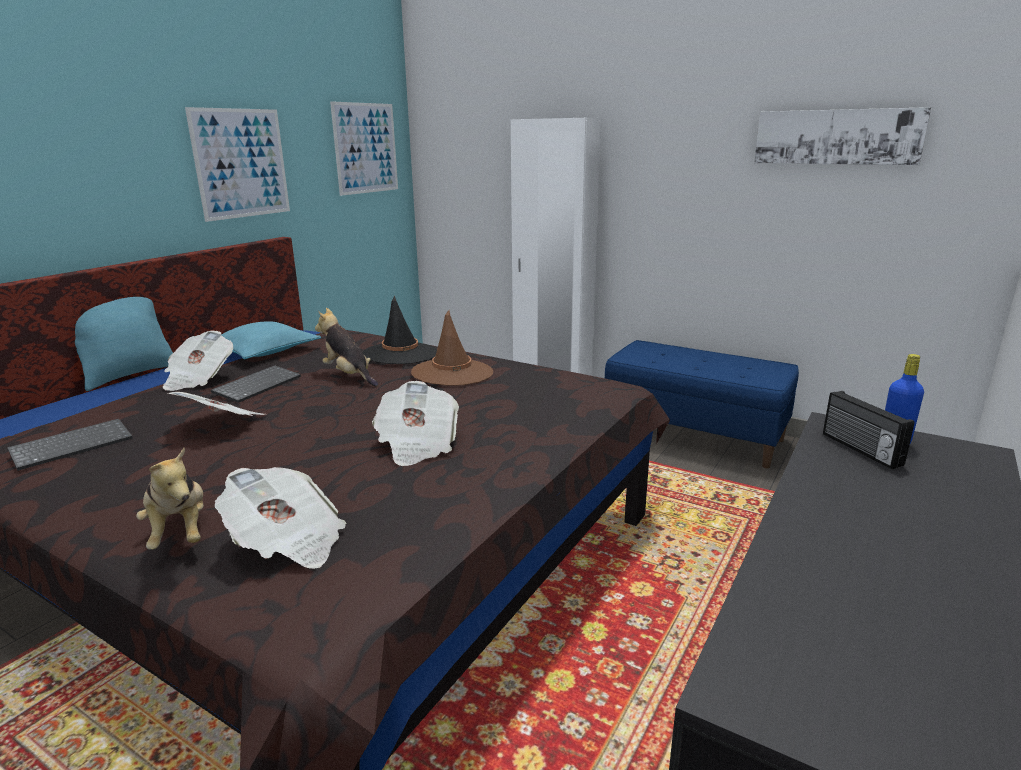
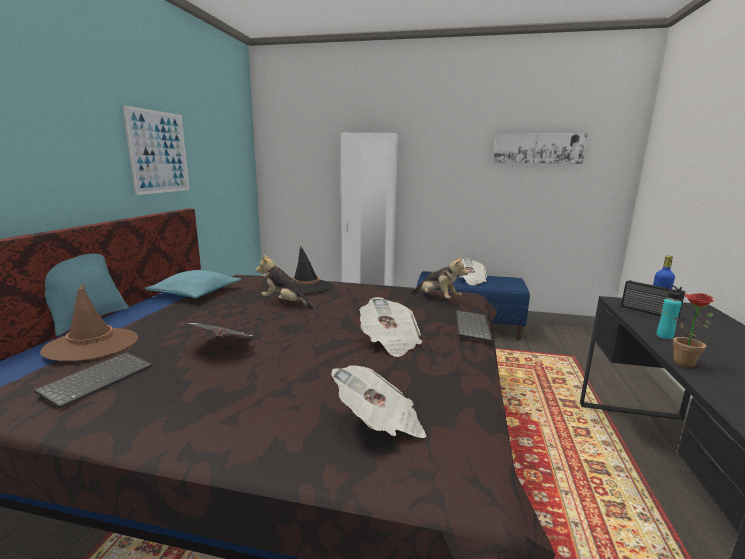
camera: 20 degrees left, 5 degrees down
(180, 533) = (282, 432): plush toy -> plush toy (437, 298)
(198, 379) = (163, 316): newspaper -> newspaper (470, 280)
(257, 385) = (220, 316): keyboard -> keyboard (470, 326)
(366, 148) = (232, 149): picture -> none
(452, 373) = (356, 295): brown hat -> brown hat (92, 344)
(775, 536) = (678, 362): none -> potted plant
(821, 492) = (664, 336): none -> turquoise bottle

